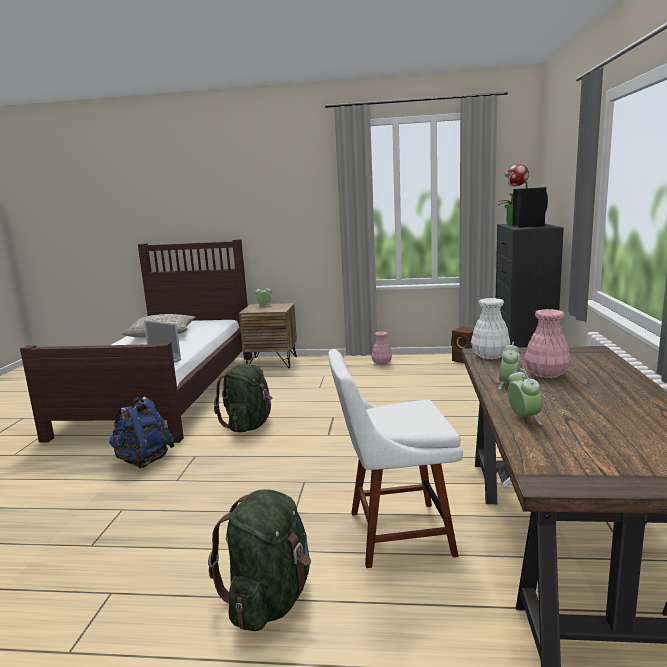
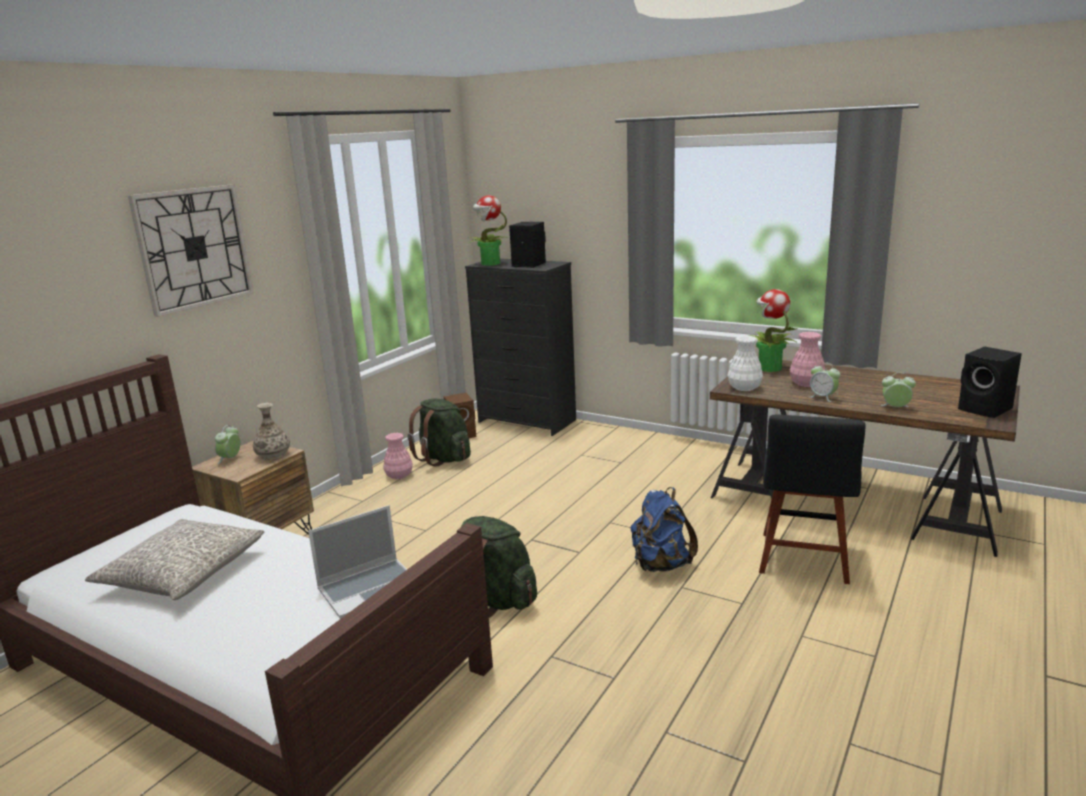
camera: 65 degrees left, 5 degrees up
(143, 460) = (525, 706): blue backpack -> blue backpack (660, 565)
(270, 185) = (194, 248): none -> wall clock
(270, 599) = (881, 639): green backpack -> green backpack (443, 459)
(274, 309) = (273, 455): none -> vase
(394, 533) = (803, 560): white chair -> black chair
(576, 356) = (769, 368): none -> potted plant
(606, 473) = (986, 409): none -> black speaker

